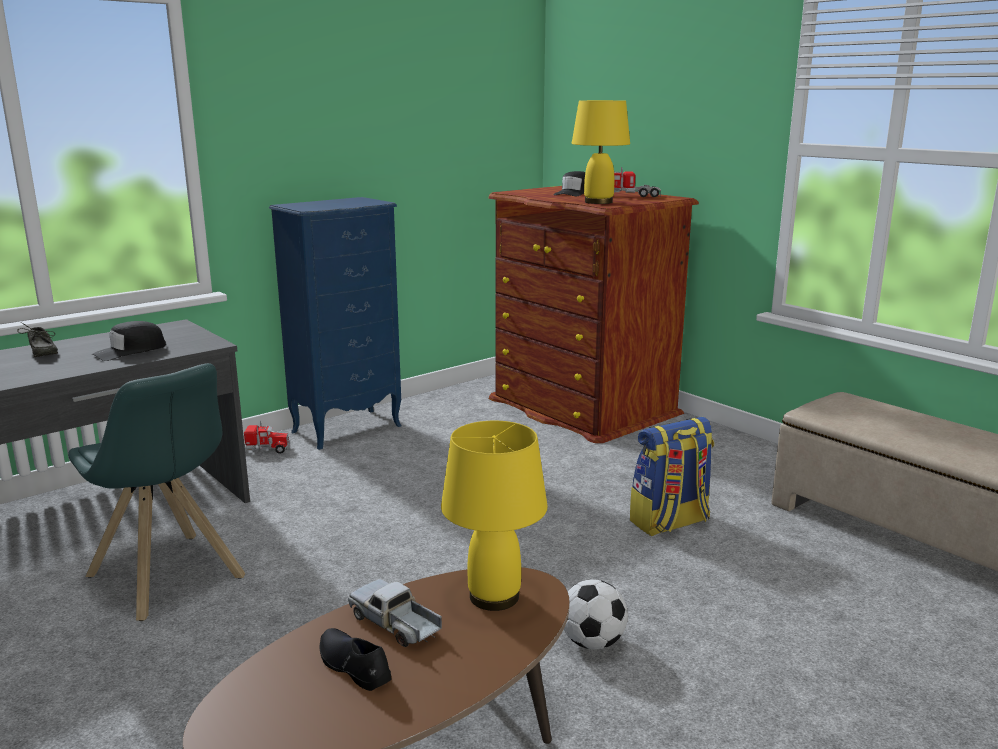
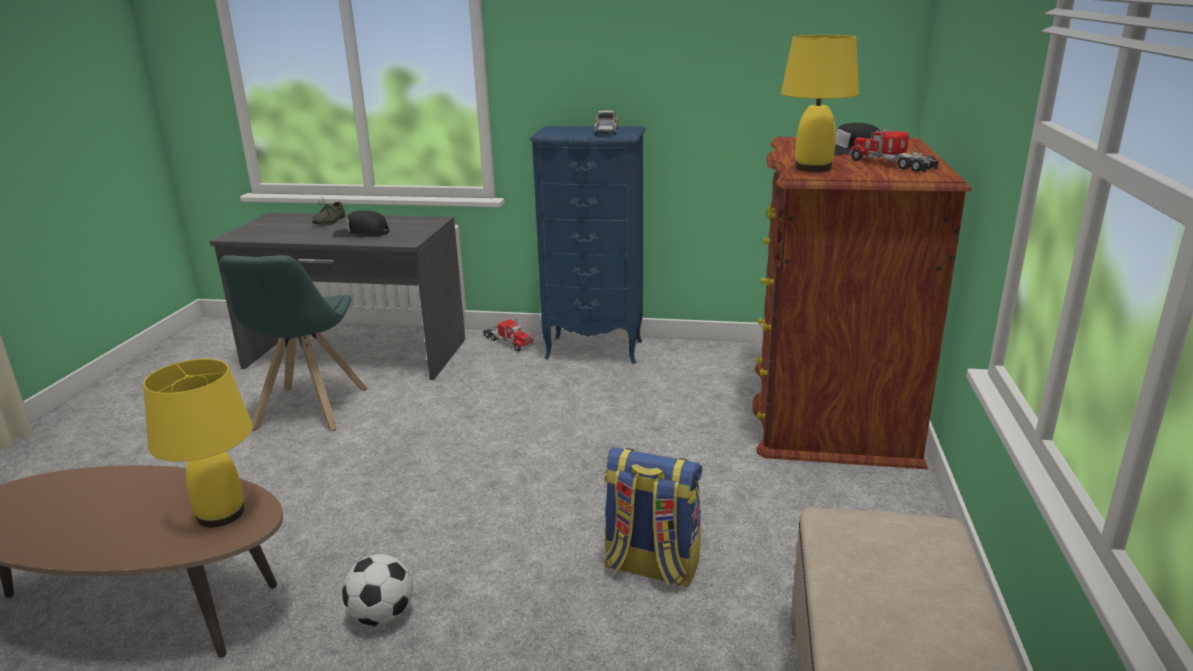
camera: 50 degrees right, 5 degrees up
(353, 666) = (89, 504): black shoe -> none
(396, 624) = (154, 495): toy truck -> toy truck (606, 132)

